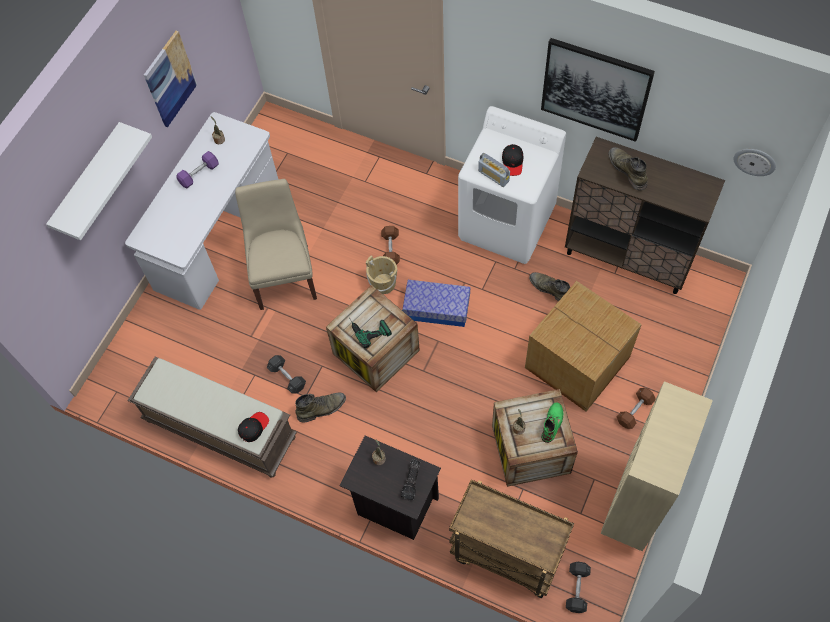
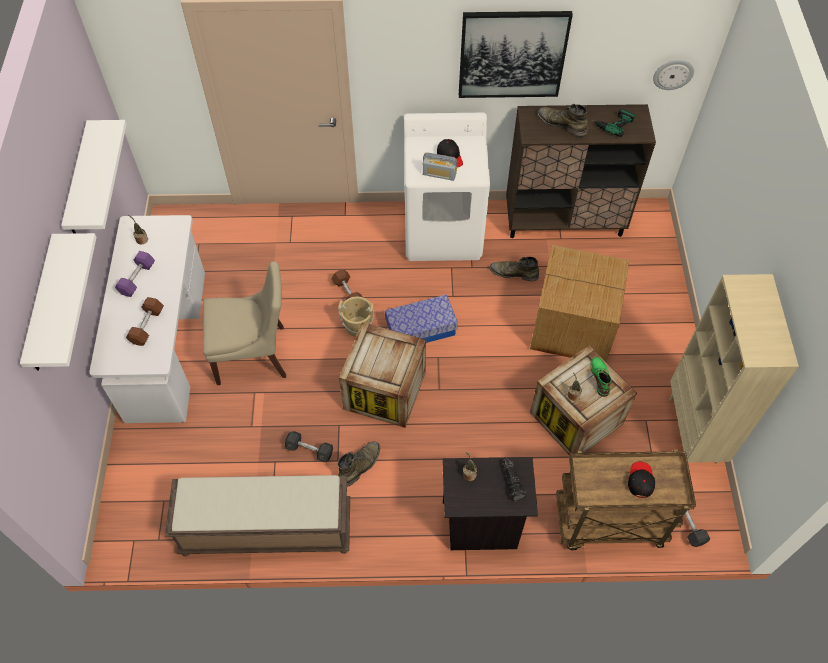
camera: 30 degrees left, 5 degrees down
(170, 79) = (79, 182): picture -> white shelf
(253, 427) = (318, 503): black cap -> black cap (640, 480)
(284, 274) = (254, 355): beige chair -> beige chair turned 120 degrees clockwise
(368, 328) = (382, 362): power drill -> power drill (610, 122)
(634, 411) = (645, 347): brown dumbbell -> brown dumbbell (147, 326)

